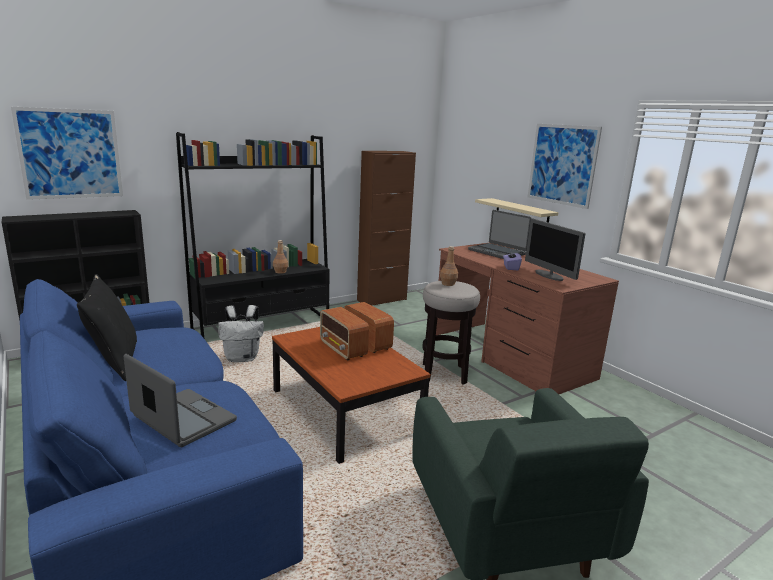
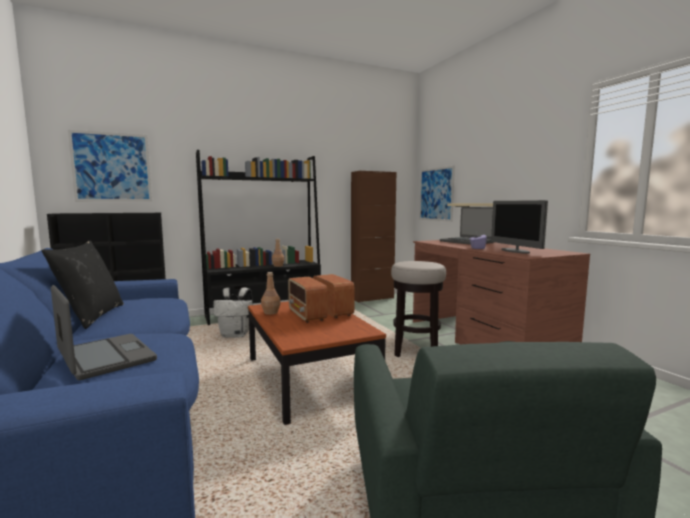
camera: 10 degrees right, 10 degrees down
(448, 284) = (415, 261): brown bottle -> brown bottle (270, 312)
(562, 164) = (523, 159): picture -> picture (436, 194)

